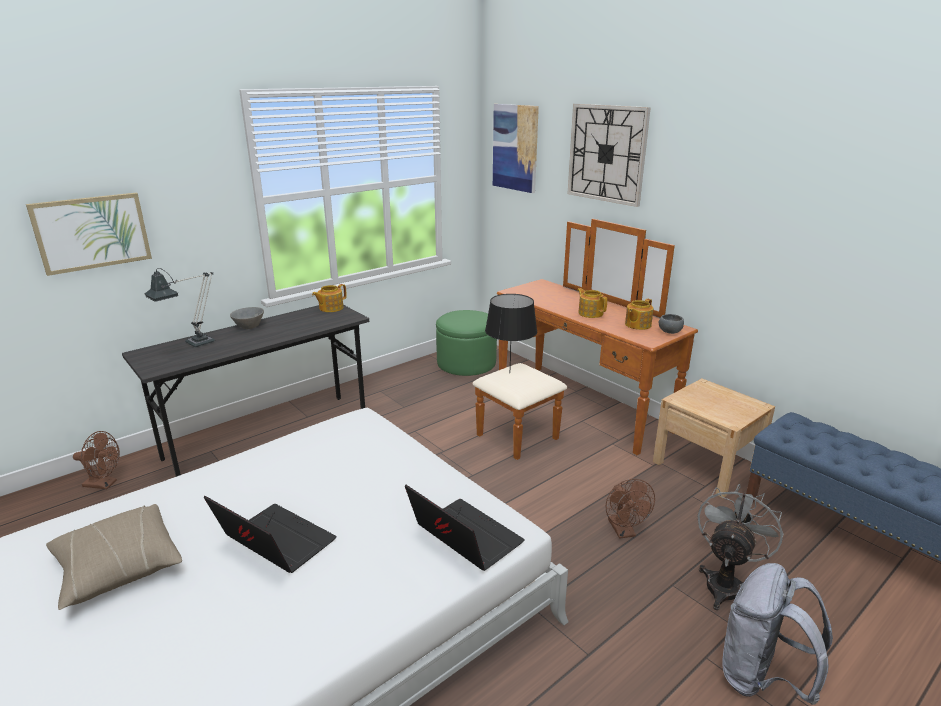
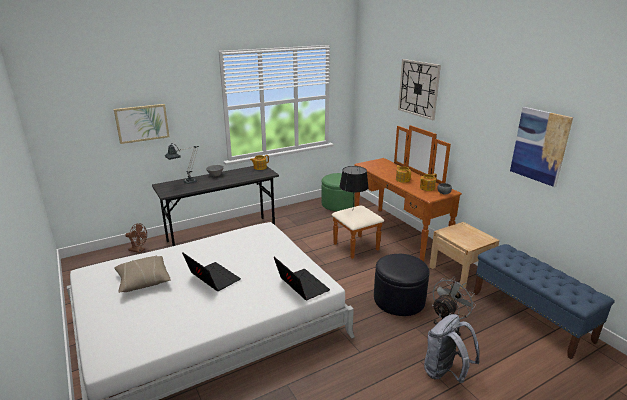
camera: 10 degrees right, 0 degrees up
(515, 148) = (372, 81): picture -> picture (540, 146)
(624, 531) = (399, 300): brown fan -> black ottoman

